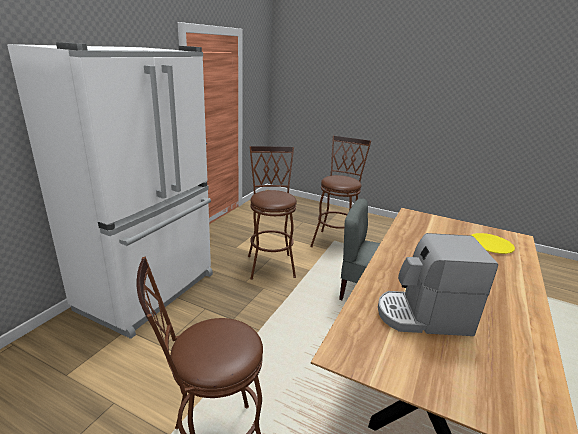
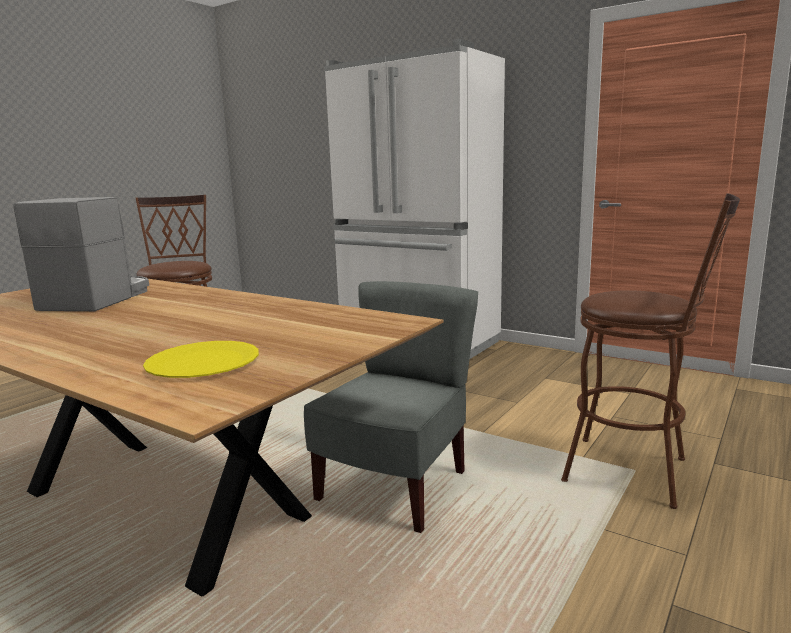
camera: 100 degrees right, 10 degrees down
(270, 263) = (498, 402): brown stool -> none

